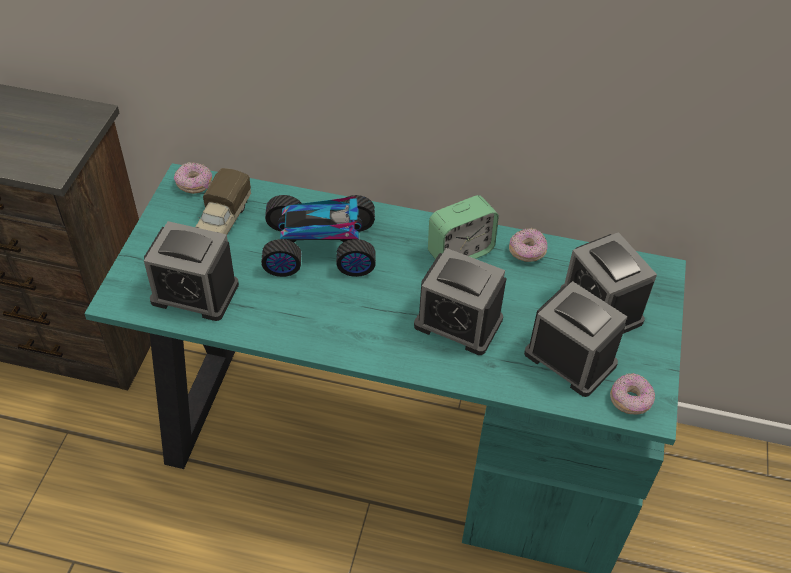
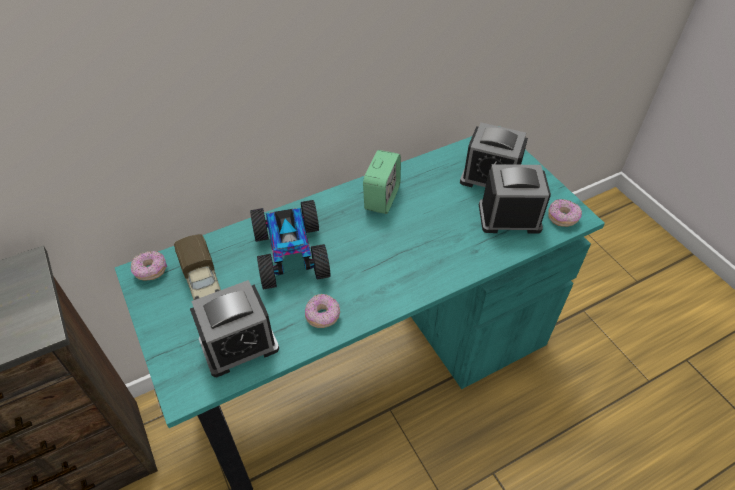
camera: 40 degrees left, 0 degrees up
(320, 247) = (292, 253): toy car -> toy car turned 120 degrees clockwise
(458, 322) = (429, 240): alarm clock -> none
(527, 252) = (418, 173): donut -> donut (323, 316)

